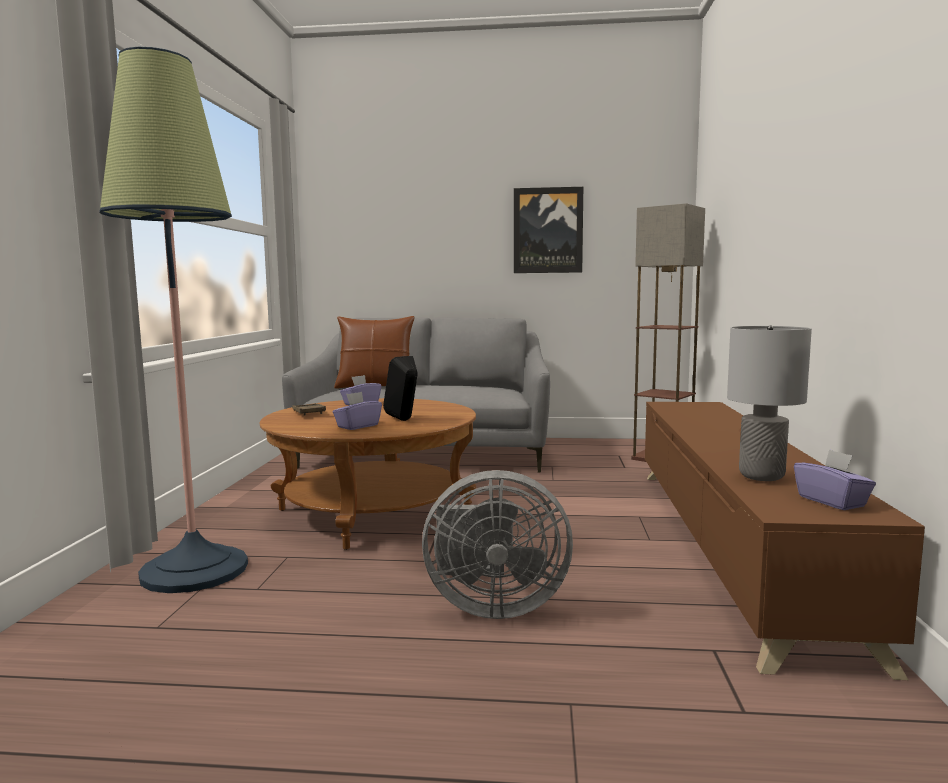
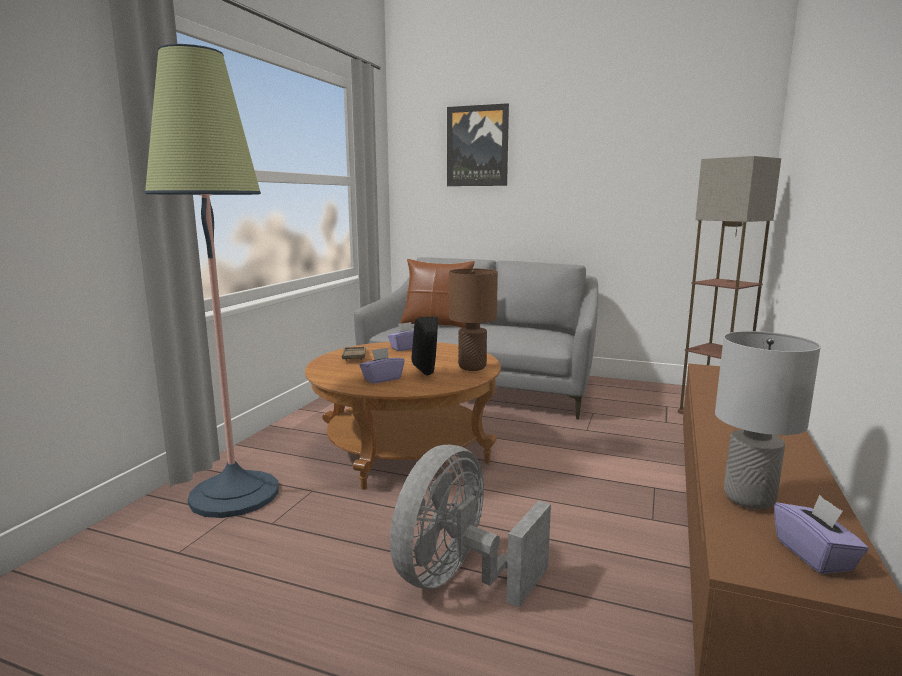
camera: 15 degrees right, 5 degrees up
(447, 414) = (472, 369): none -> brown table lamp
(491, 606) = (459, 579): grey fan -> grey fan turned 105 degrees clockwise
(548, 230) = (616, 177): picture -> picture (477, 146)

